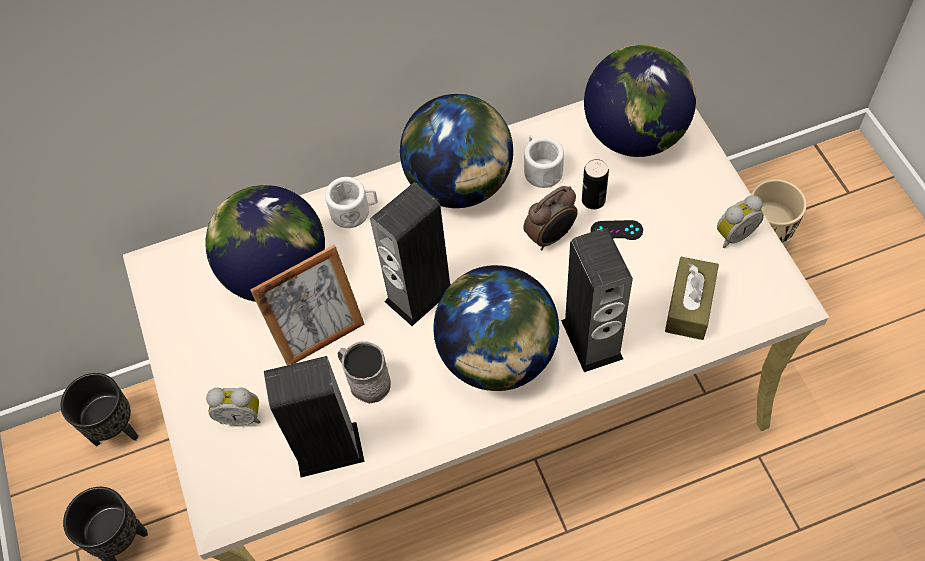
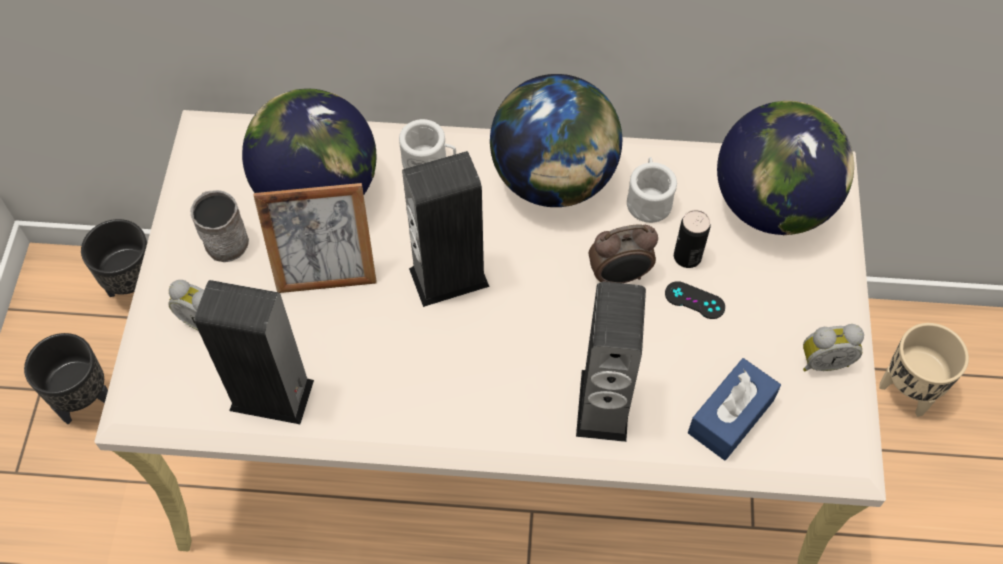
camera: 20 degrees right, 0 degrees up
(365, 381) = (345, 342): grey mug -> grey mug (223, 237)
(498, 356) = (494, 378): globe -> none
(689, 305) = (731, 416): brown tissue box -> blue tissue box

